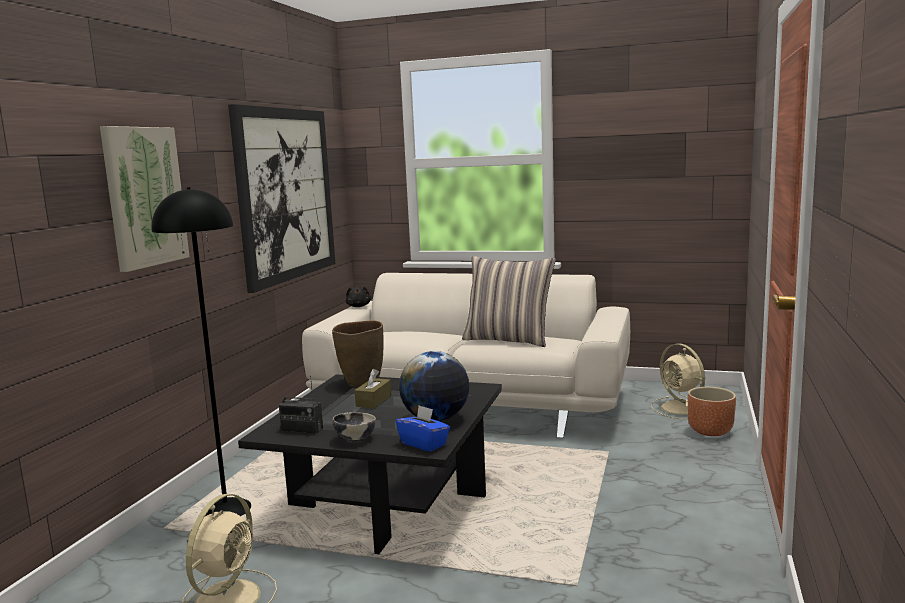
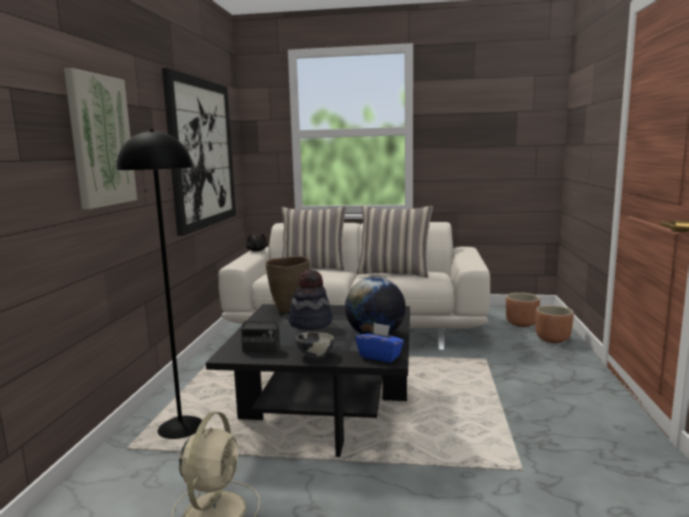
camera: 10 degrees left, 0 degrees up
(373, 401) = (310, 323): brown tissue box -> hat
(422, 329) = (313, 267): none -> pillow
(682, 409) = (522, 324): beige fan -> brown planter

